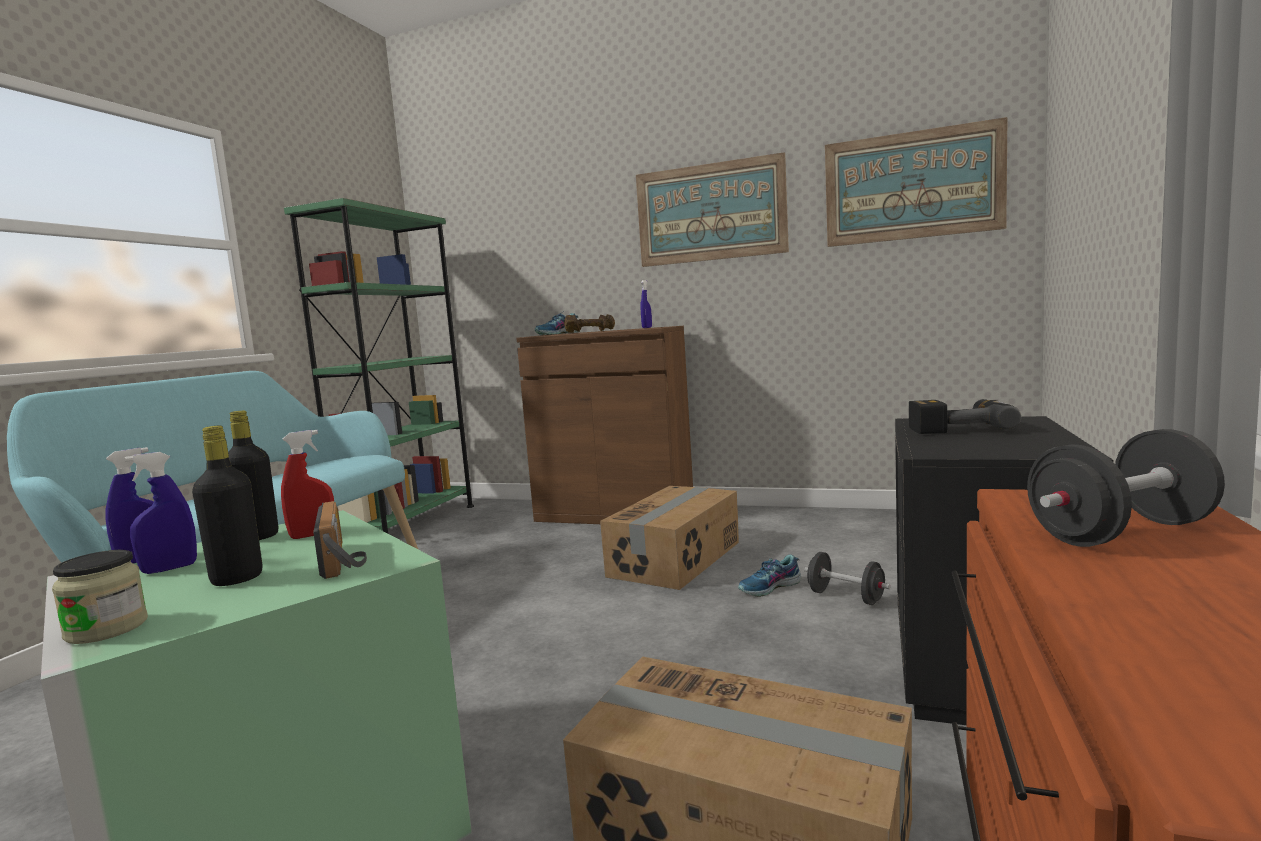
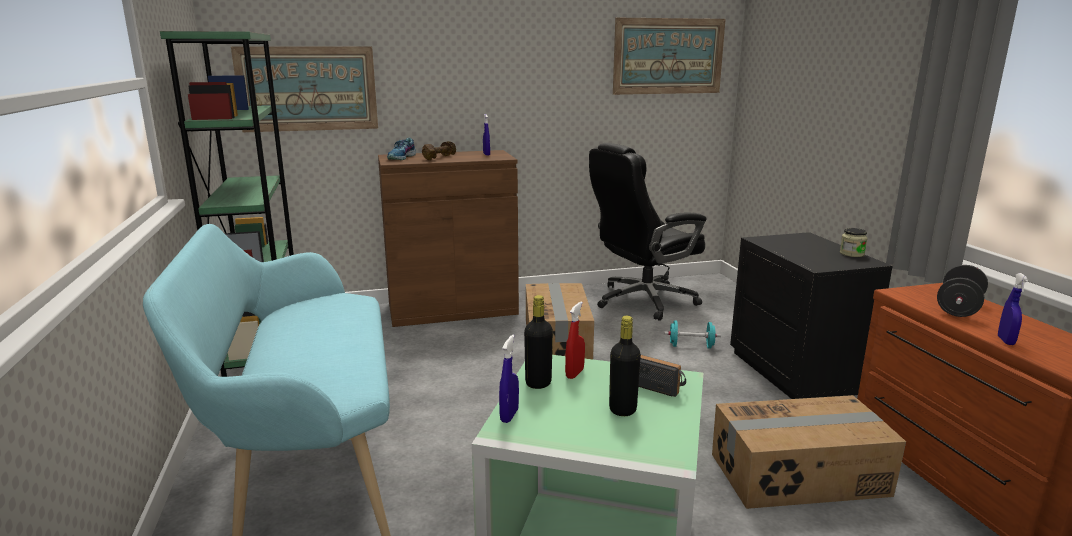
camera: 35 degrees left, 10 degrees up
(107, 629) = (644, 452): jar -> jar (852, 254)
(169, 568) = (552, 416): blue spray bottle -> blue spray bottle (1005, 341)
(710, 212) = (528, 58): picture -> picture (307, 89)
(770, 587) = (644, 348): shoe -> none
(845, 597) = (691, 346): black dumbbell -> turquoise dumbbell
(856, 533) = (643, 301): none -> black office chair
(957, 428) = (790, 245): power drill -> none

